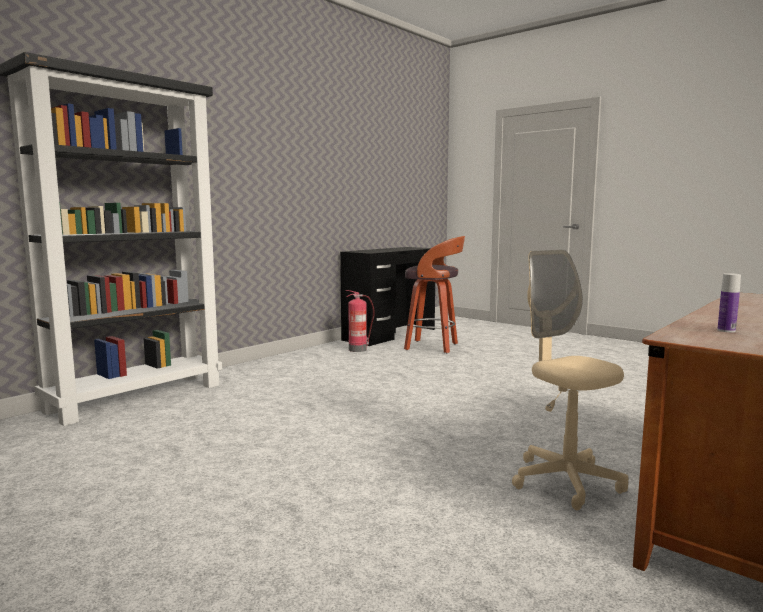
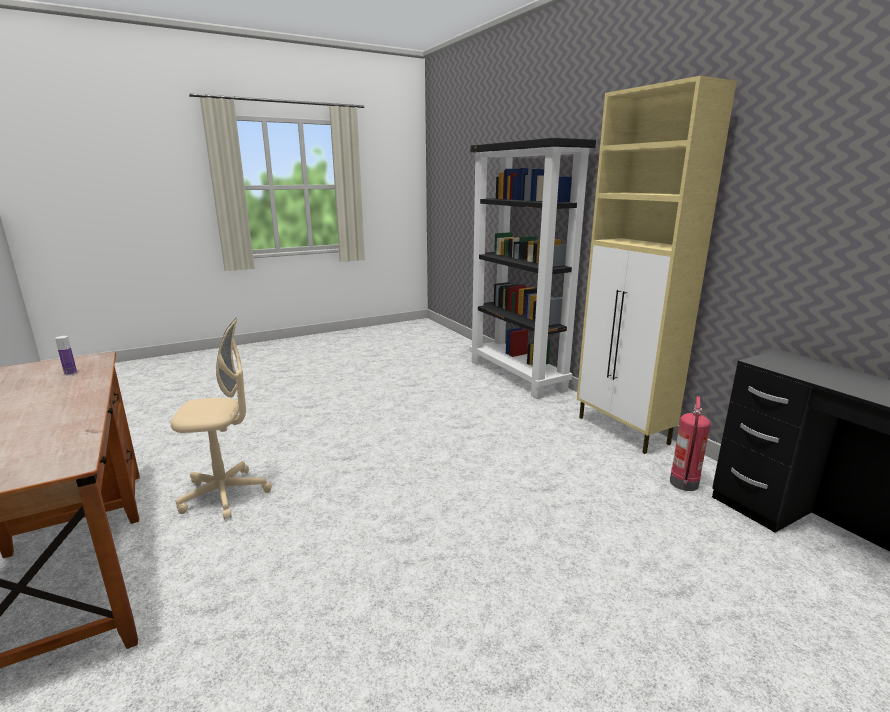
camera: 110 degrees right, 10 degrees up
(285, 360) = (623, 431): none -> beige cabinet
(433, 347) = (716, 562): stool -> none

